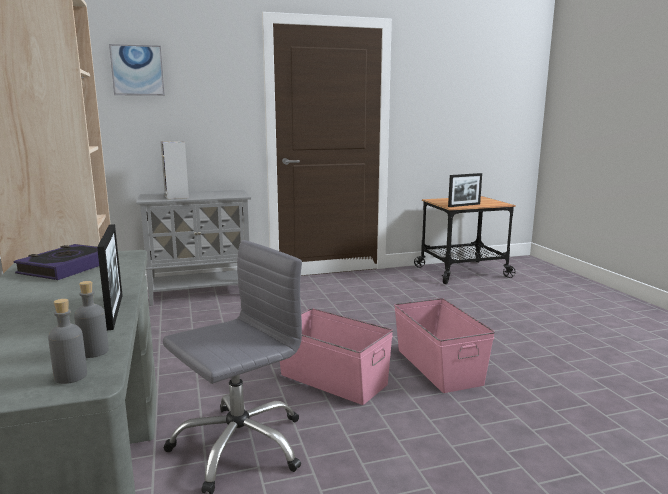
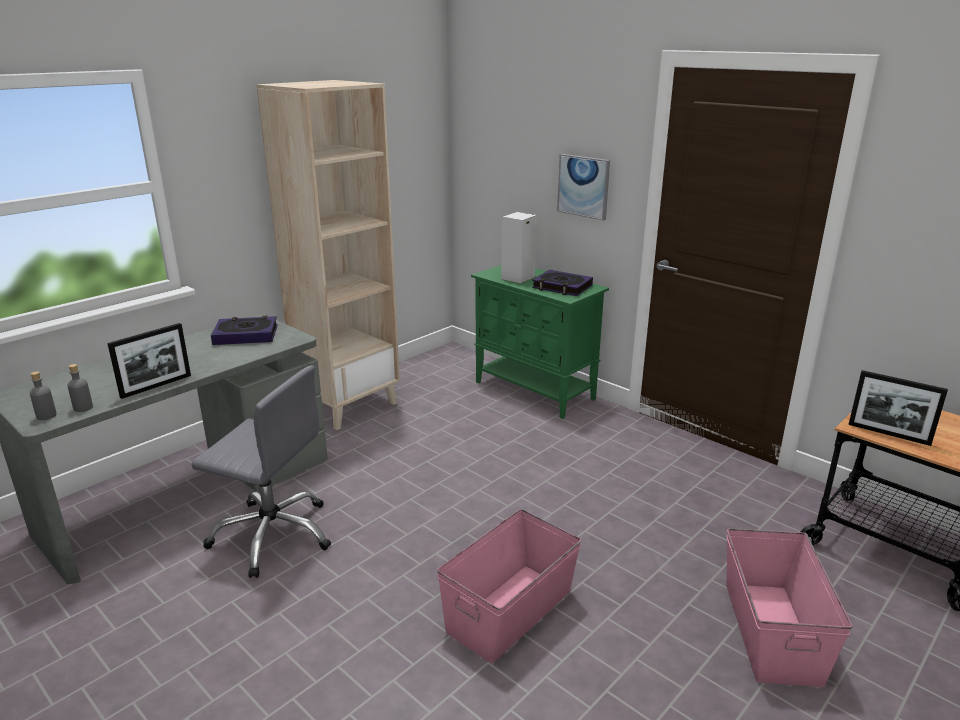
camera: 60 degrees right, 10 degrees up
(137, 70) = (523, 124): picture -> picture (583, 186)
(201, 293) = (535, 391): grey cabinet -> green cabinet
(220, 194) = (562, 287): none -> book
(333, 380) = (416, 543): pink storage box -> pink storage box (770, 631)

